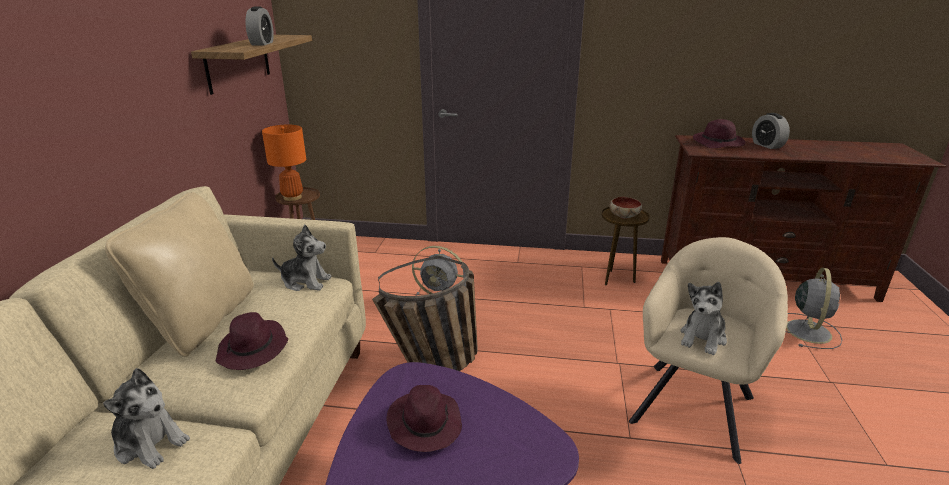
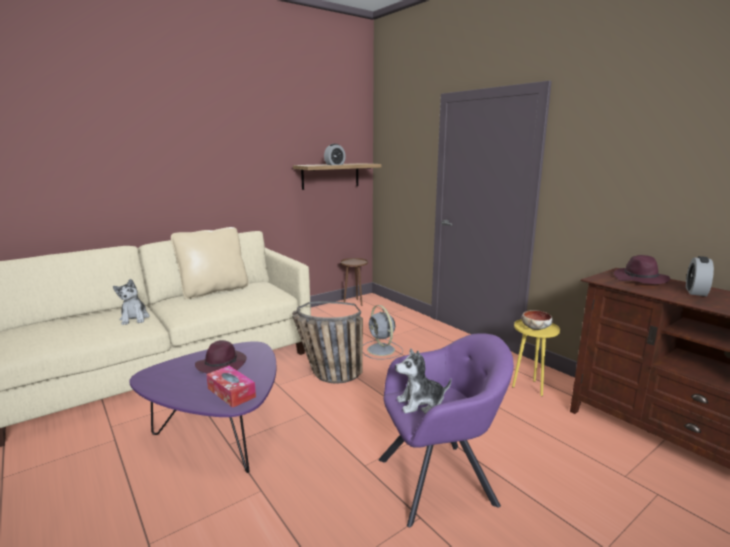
camera: 45 degrees right, 10 degrees down
(253, 349) = (207, 305): purple hat -> none
(292, 197) = (350, 262): orange table lamp -> none
(305, 282) = (274, 292): plush toy -> none
(519, 450) = (231, 393): none -> tissue box
(616, 279) = (529, 387): brown side table -> yellow side table
(693, 405) = (440, 480): beige armchair -> purple armchair
(808, 330) = (666, 508): grey fan -> none

